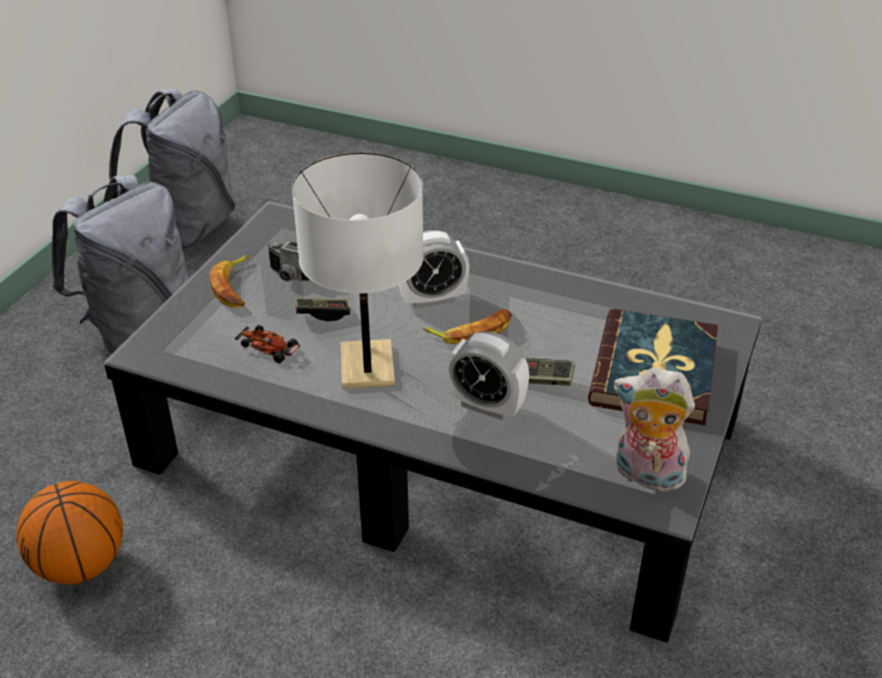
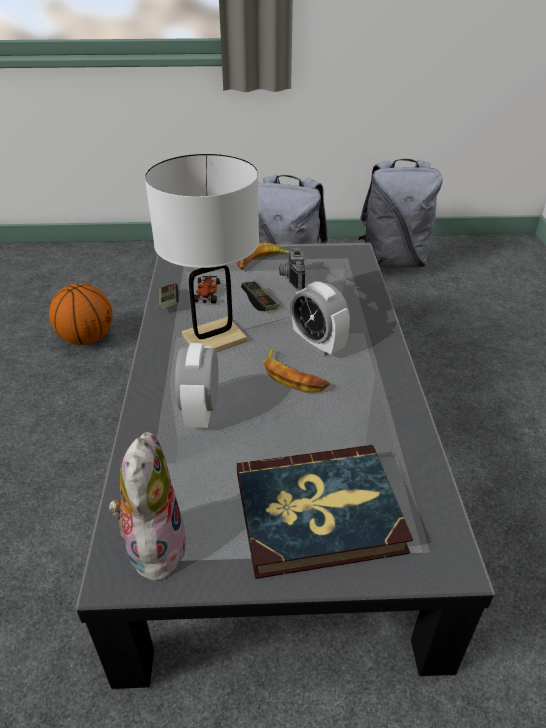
camera: 65 degrees right, 0 degrees up
(543, 380) = (255, 436): game controller -> game controller (169, 302)

